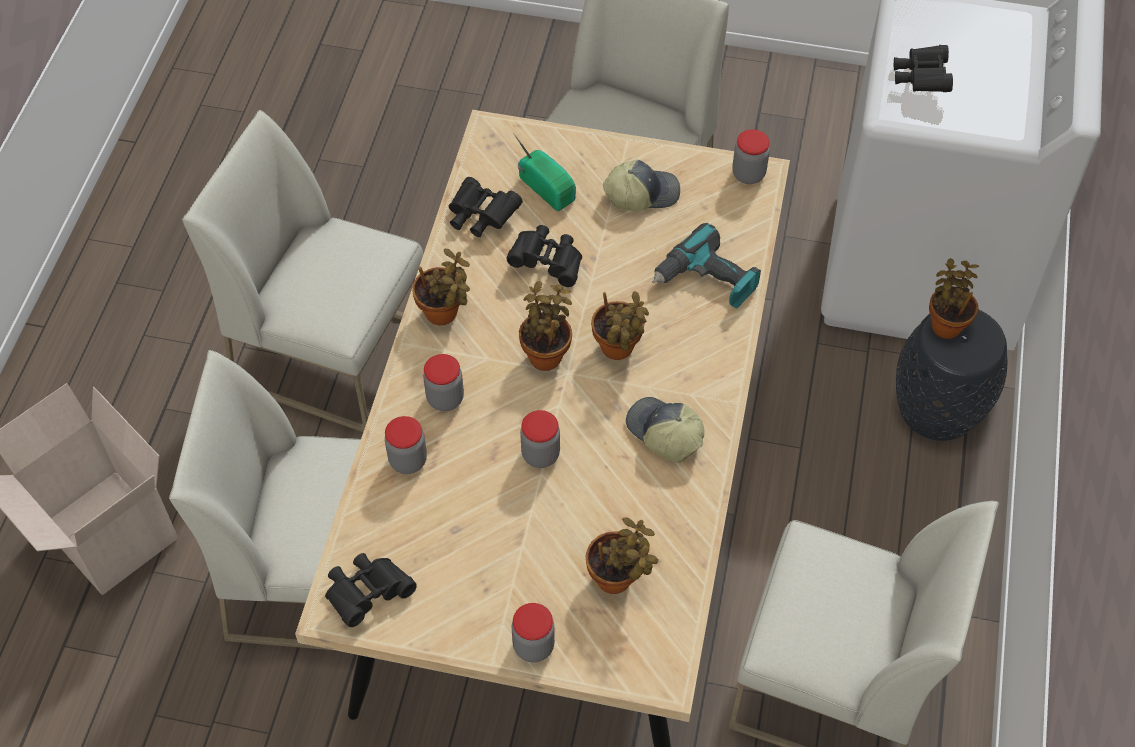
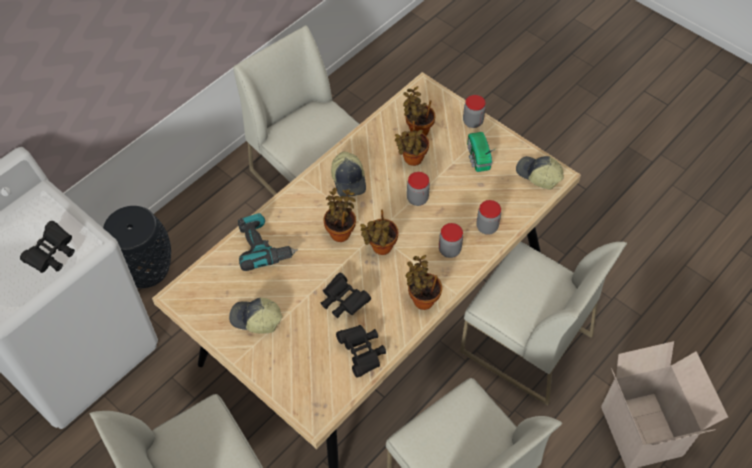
camera: 150 degrees left, 0 degrees up
(368, 593) = (538, 175): black binoculars -> cap
(547, 187) = (308, 354): radio -> radio (477, 158)
(748, 174) = (184, 300): jar -> none
(946, 324) = (130, 237): potted plant -> potted plant (411, 160)

